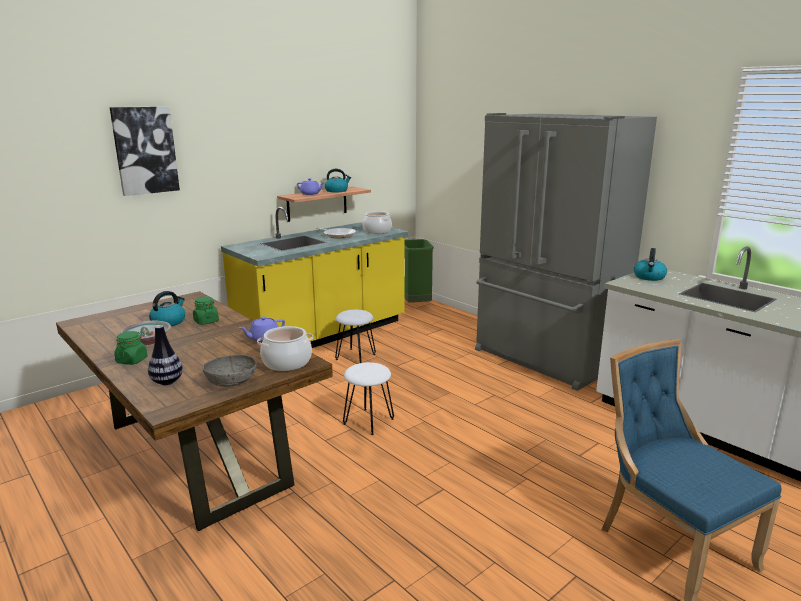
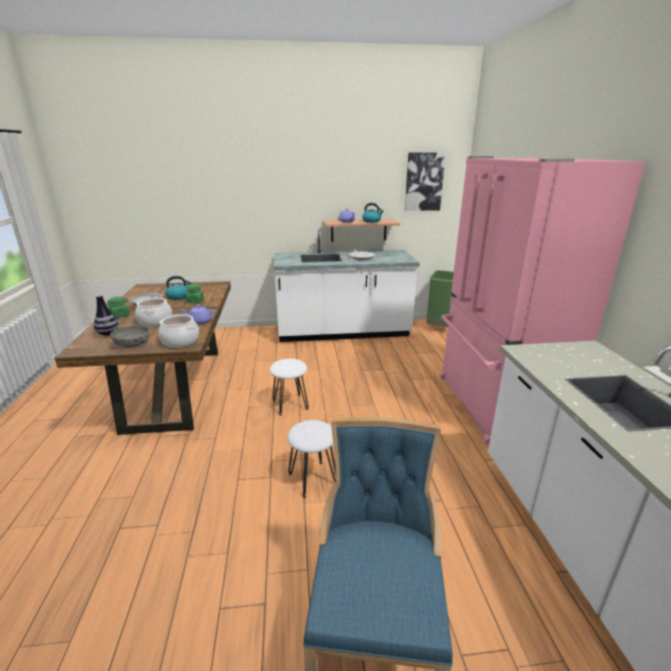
camera: 35 degrees right, 5 degrees up
(145, 150) = (223, 179): picture -> picture (424, 182)
(323, 335) = (343, 332): yellow counter -> white counter
(356, 356) = (343, 354): white stool -> white stool (313, 478)
(377, 231) = (395, 258): cooking pot -> cooking pot (155, 321)
(545, 359) = (492, 404): grey fridge -> pink fridge
(649, 277) = (566, 352): kettle -> none

